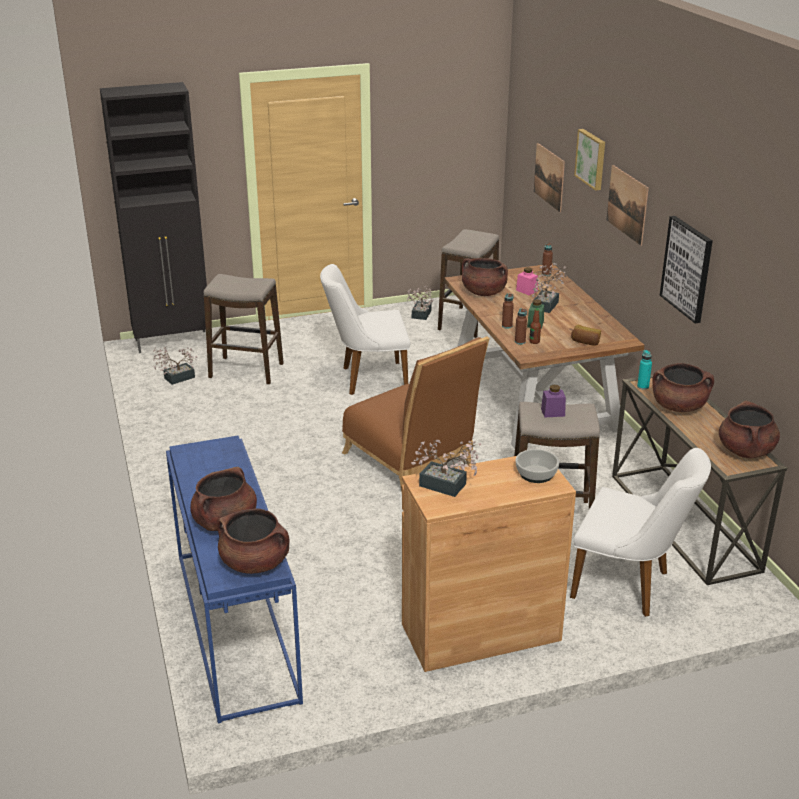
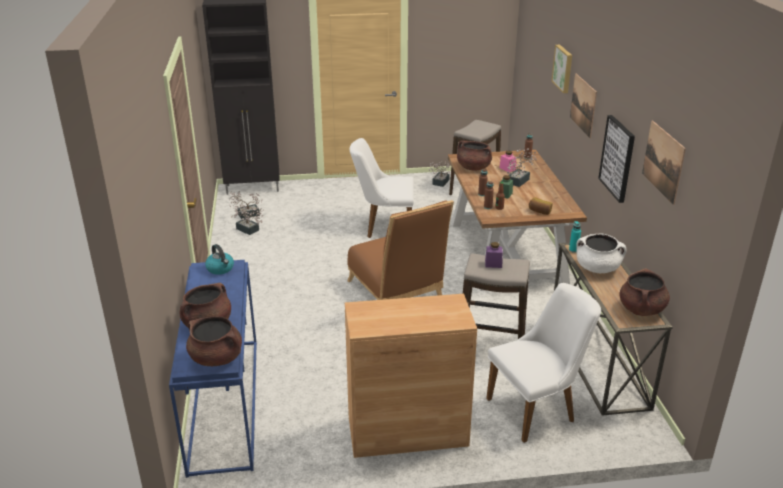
camera: 10 degrees right, 0 degrees up
(212, 450) = (220, 269): none -> kettle
(246, 371) = (298, 213): stool -> none
(447, 486) = (376, 314): potted plant -> potted plant (249, 230)
(536, 473) = (450, 311): bowl -> none
(549, 177) = (538, 82): picture -> picture (663, 161)
(629, 586) = (538, 408): white chair -> white chair turned 60 degrees counterclockwise
(679, 406) = (597, 268): brown cooking pot -> white cooking pot

